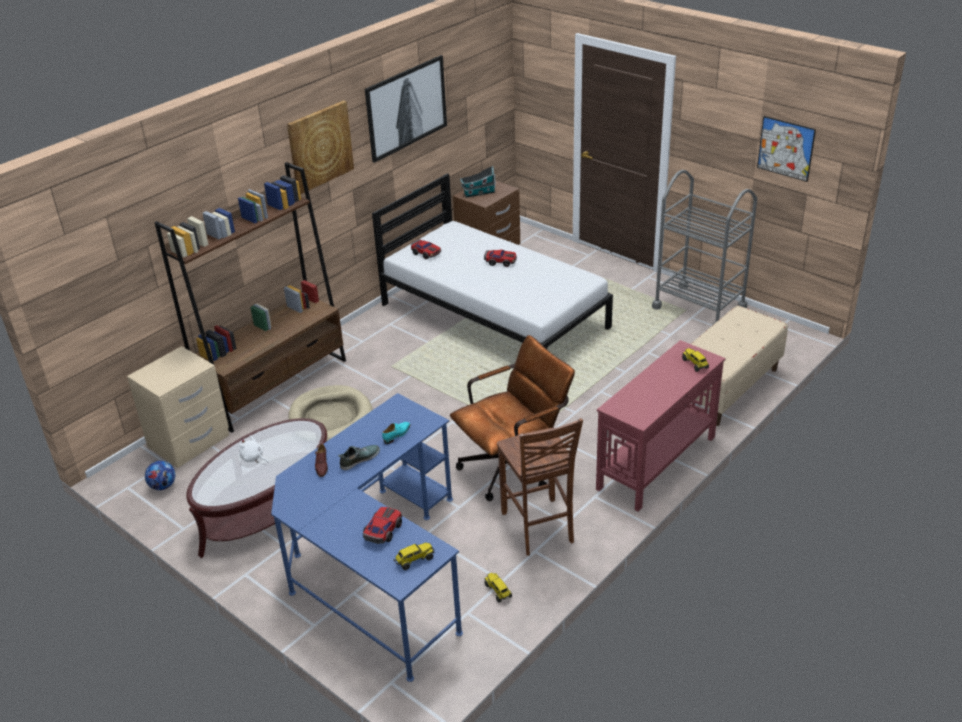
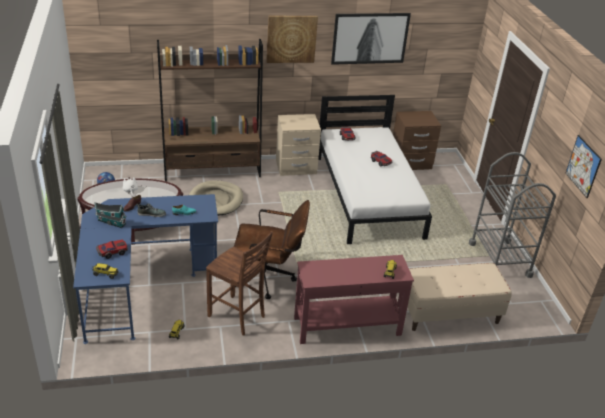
camera: 35 degrees right, 0 degrees up
(189, 442) = (142, 174): beige nightstand -> beige nightstand (296, 167)
(478, 193) = (412, 117): toy house -> toy house (110, 222)
(538, 528) = (237, 317): brown chair -> brown chair turned 75 degrees counterclockwise

